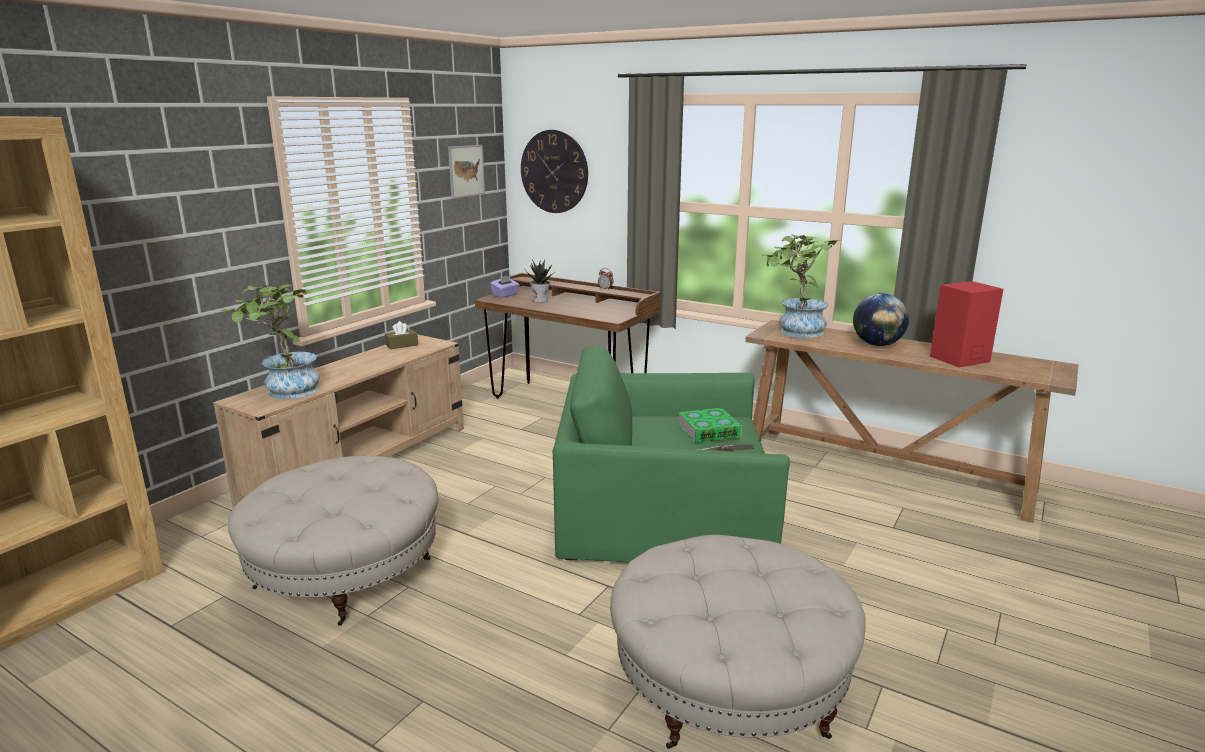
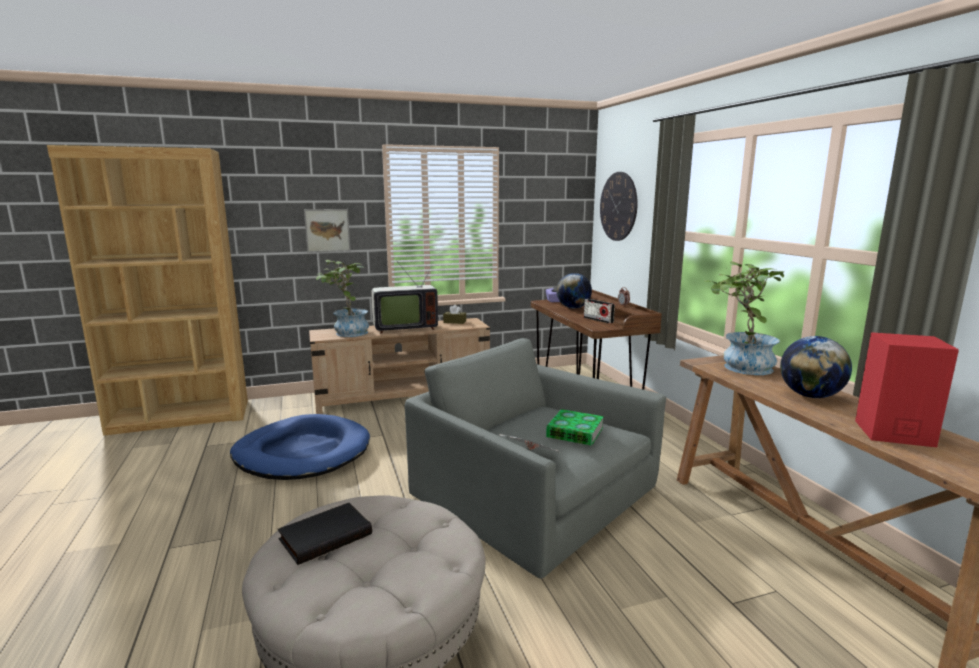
camera: 40 degrees right, 5 degrees down
(345, 573) = (302, 453): beige ottoman -> blue dog bed
(353, 367) = (404, 328): none -> television
(466, 171) = (550, 203): picture -> picture (327, 230)
(540, 300) = (573, 308): potted plant -> globe
(596, 310) = (598, 320): none -> radio
(664, 513) = (532, 496): green armchair -> grey armchair
(689, 598) = (325, 535): none -> black book

